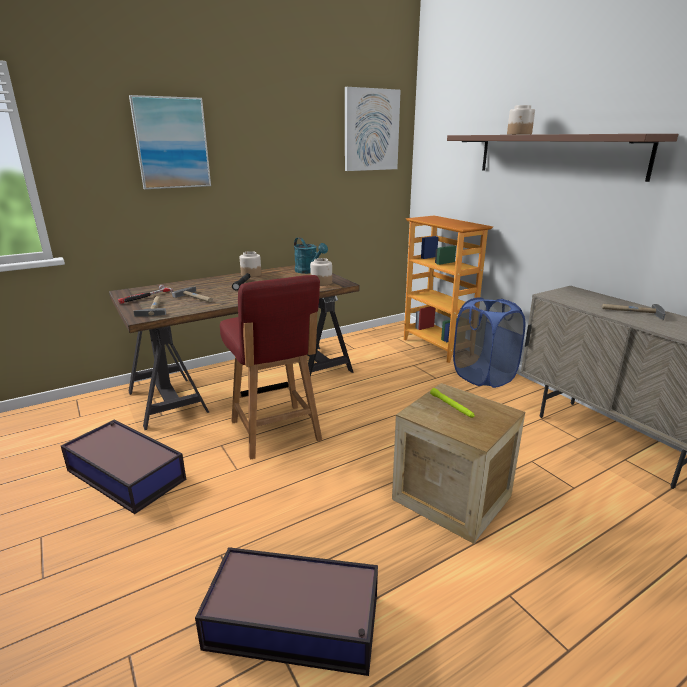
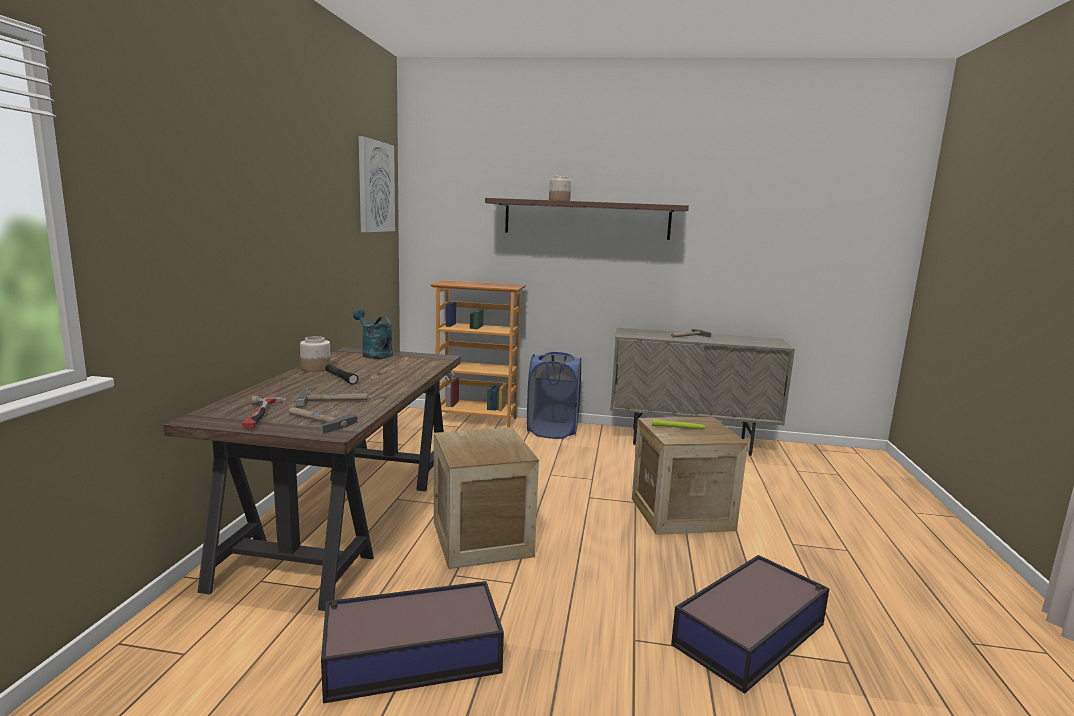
camera: 50 degrees left, 10 degrees down
(171, 143) = (227, 188): picture -> none
(276, 432) = (481, 538): red chair -> crate
(309, 271) = (374, 354): turquoise watering can -> turquoise watering can turned 135 degrees counterclockwise
(321, 282) = (421, 360): jar -> none

